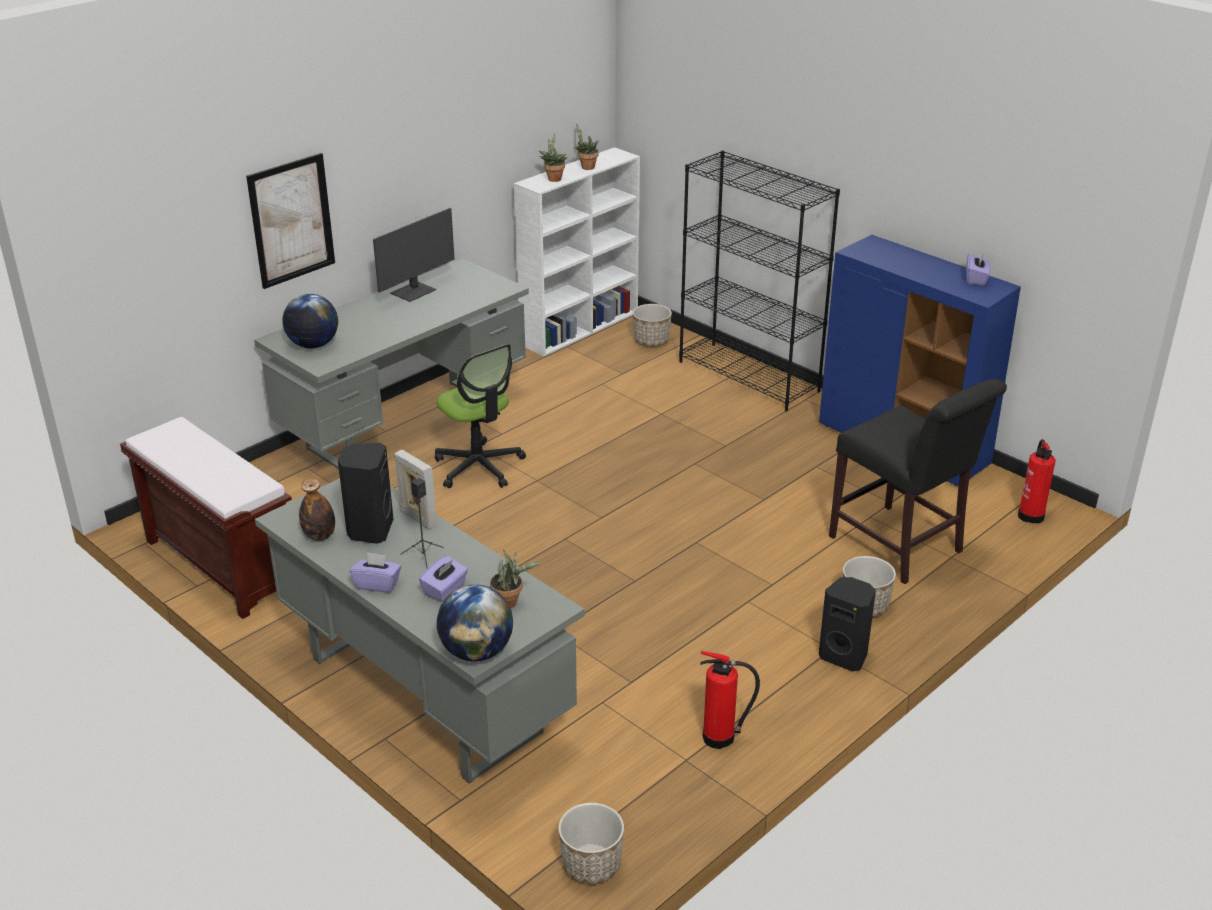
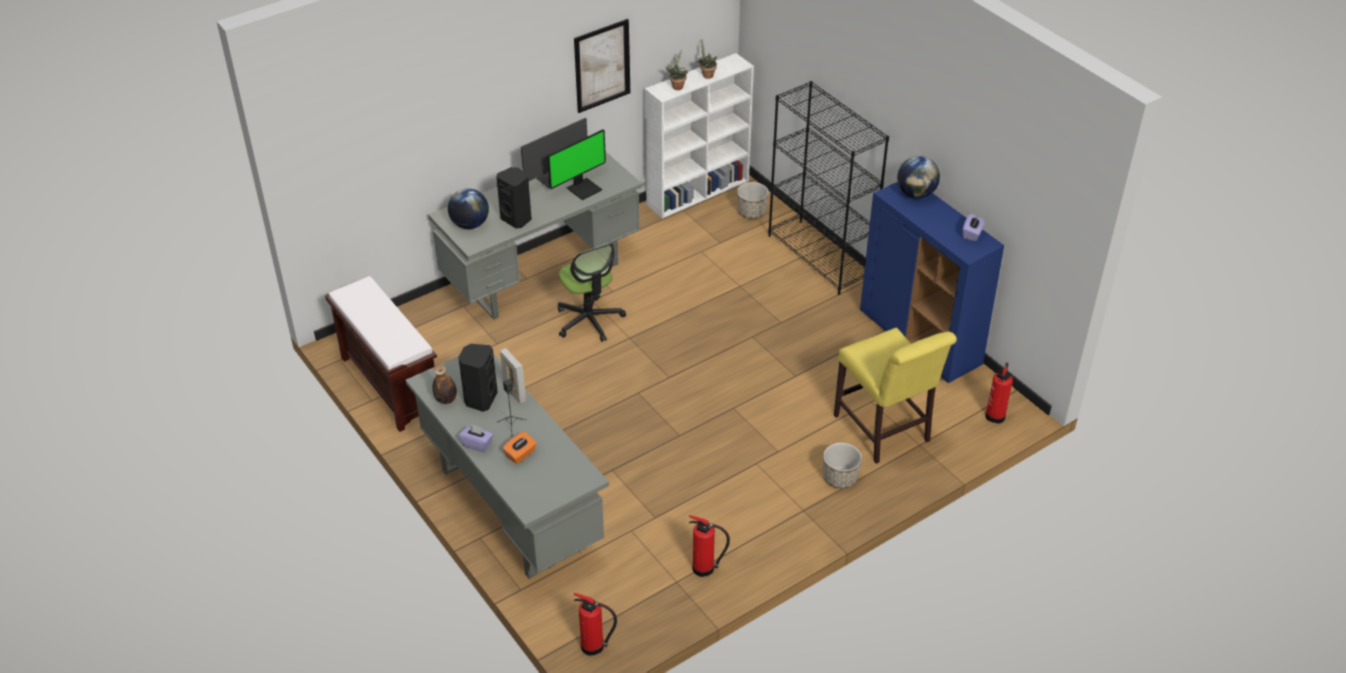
camera: 10 degrees right, 10 degrees up
(291, 220) = (460, 130): picture -> picture (602, 65)
(445, 590) = (520, 454): purple tissue box -> orange tissue box
(455, 298) = (583, 188): none -> monitor
(477, 651) = (530, 505): globe -> globe (916, 193)
(510, 602) = (561, 470): potted plant -> none
(591, 864) = (594, 647): planter -> fire extinguisher
(844, 656) = (811, 517): black speaker -> black speaker (517, 219)
(900, 548) = (884, 432): black chair -> yellow chair

